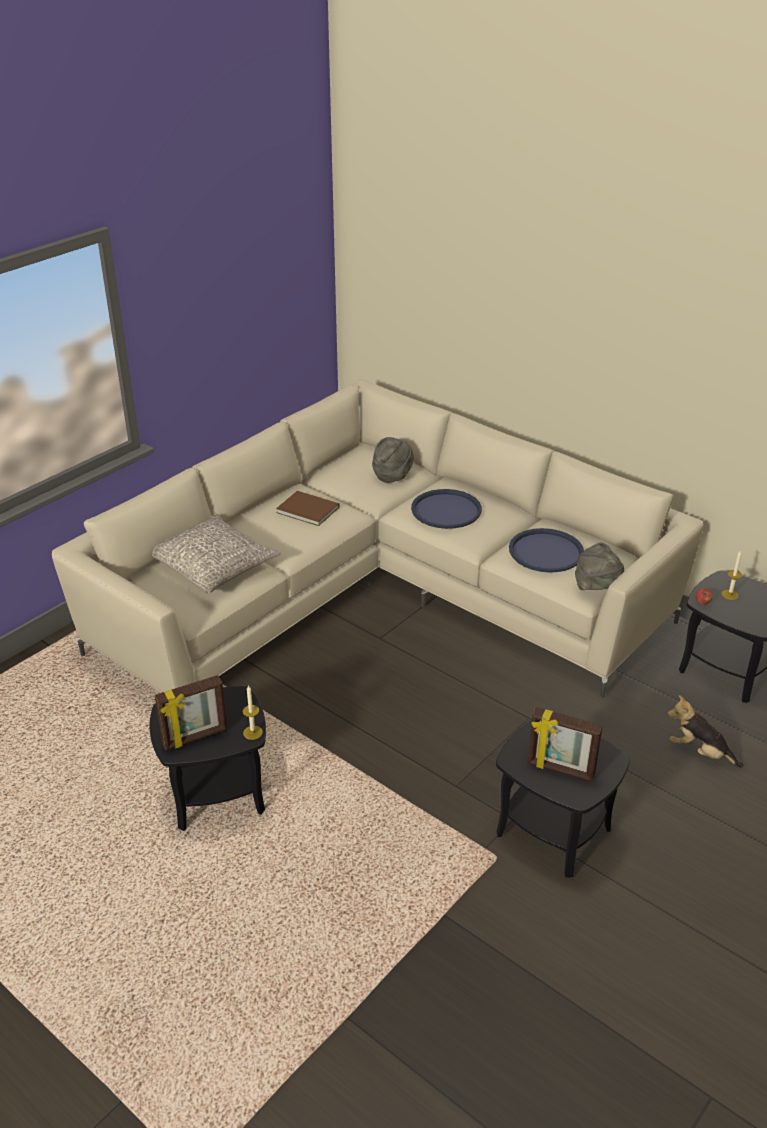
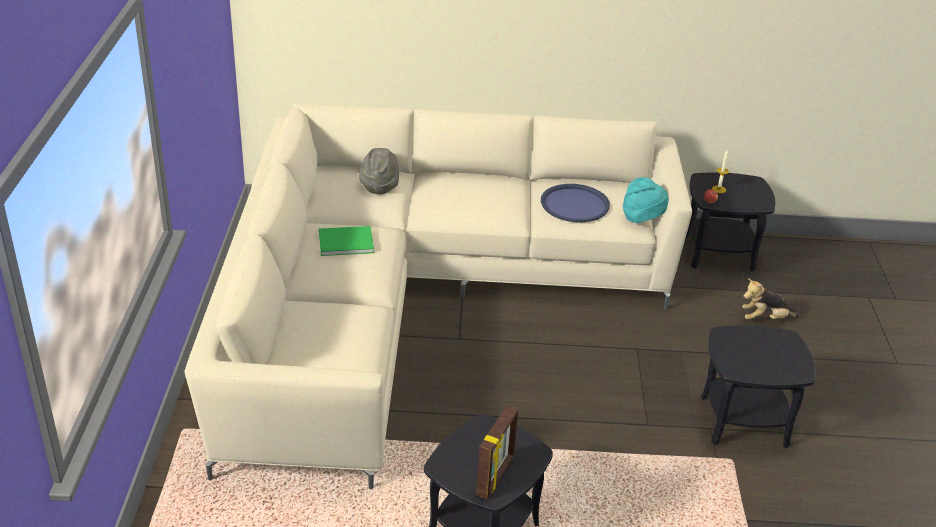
camera: 40 degrees left, 0 degrees up
(214, 566) = (328, 325): grey pillow -> none
(252, 732) = (534, 447): candle -> none
(307, 508) = (344, 242): brown book -> green book
(446, 510) = (460, 199): blue tray -> none
(560, 770) = (768, 361): picture frame -> none
(597, 589) = (642, 218): grey hat -> turquoise hat

